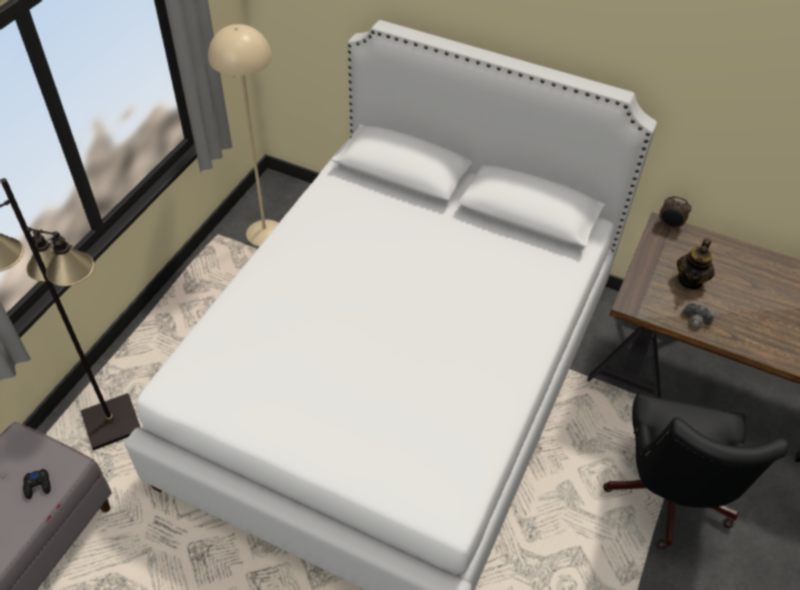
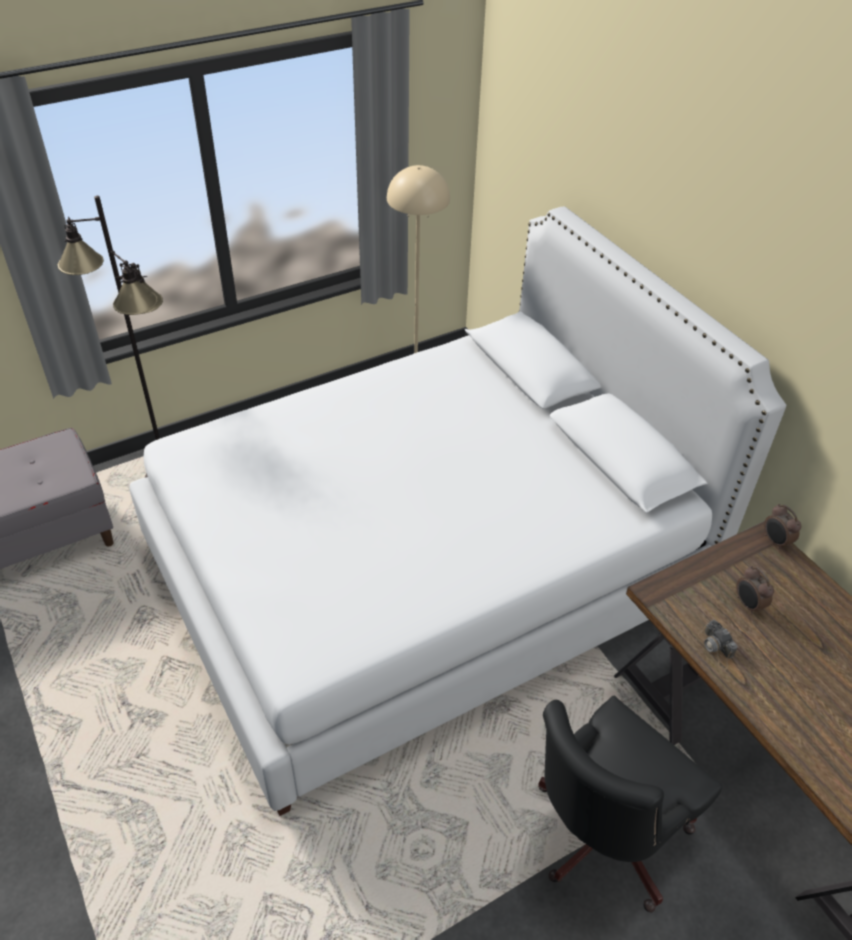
camera: 35 degrees right, 5 degrees down
(38, 485) = (45, 481): black game controller -> none
(690, 280) = (748, 605): teapot -> alarm clock

